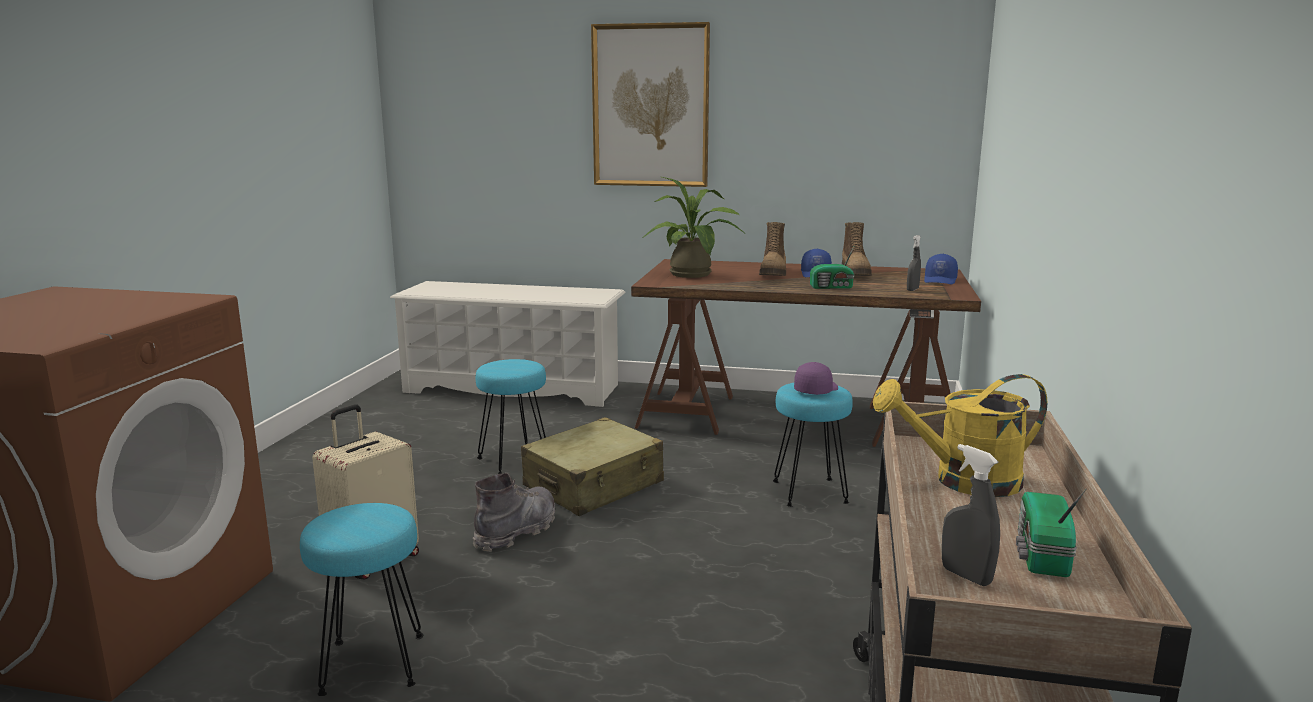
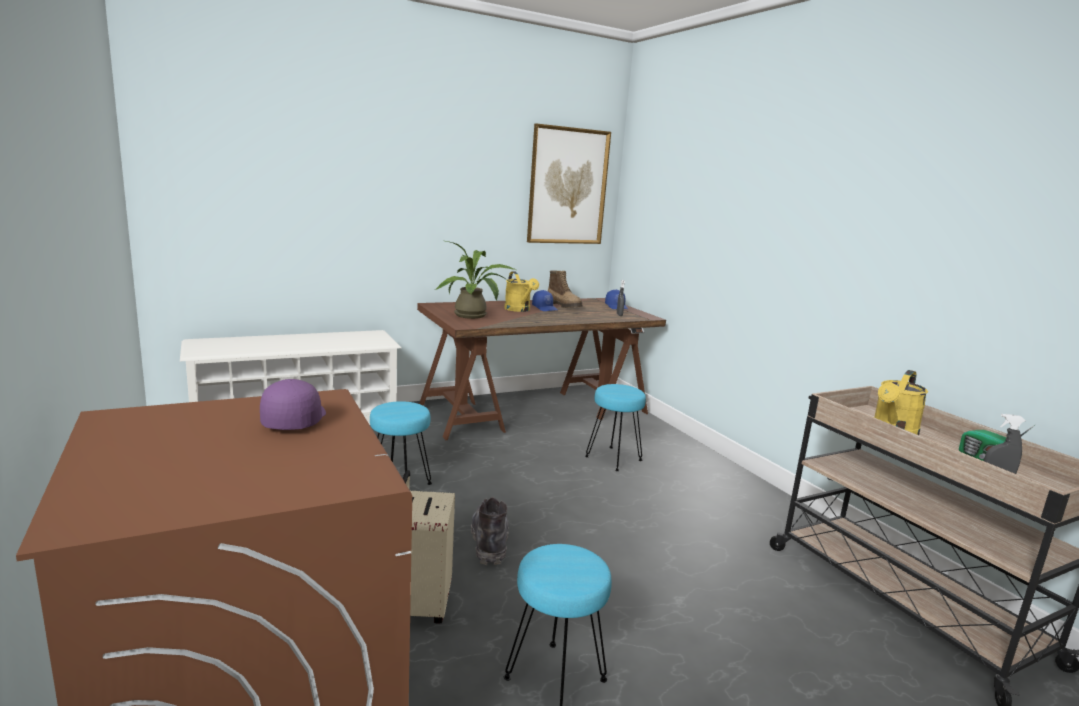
camera: 40 degrees left, 0 degrees up
(594, 485) = (485, 490): beige suitcase -> none
(650, 106) = (405, 181): picture -> picture (567, 186)
(774, 273) = (519, 310): boot -> yellow watering can
(815, 390) = (622, 390): purple cap -> purple cap (294, 420)
(832, 287) = (577, 317): radio -> none

